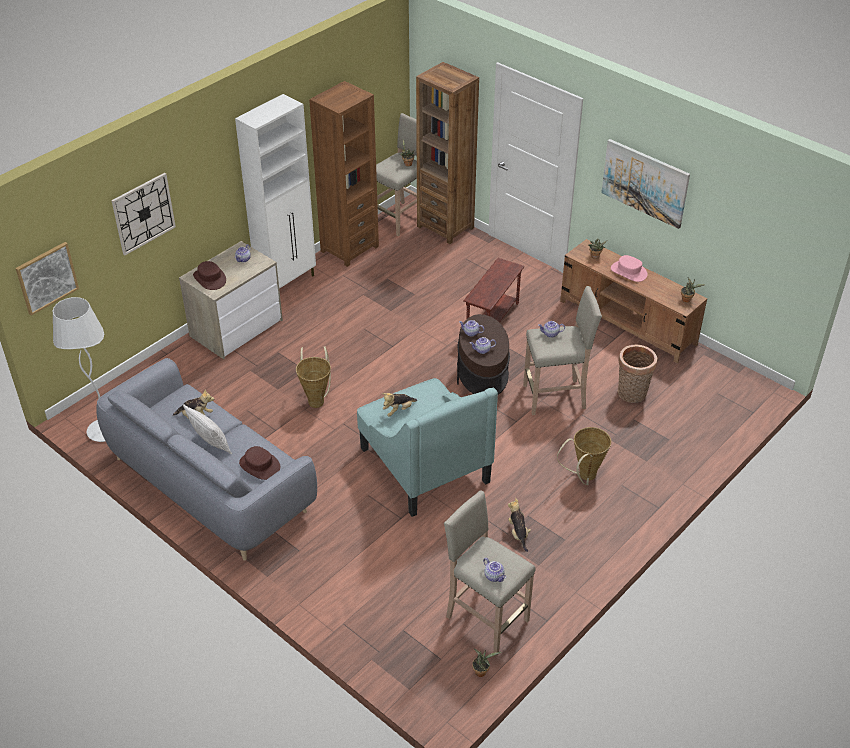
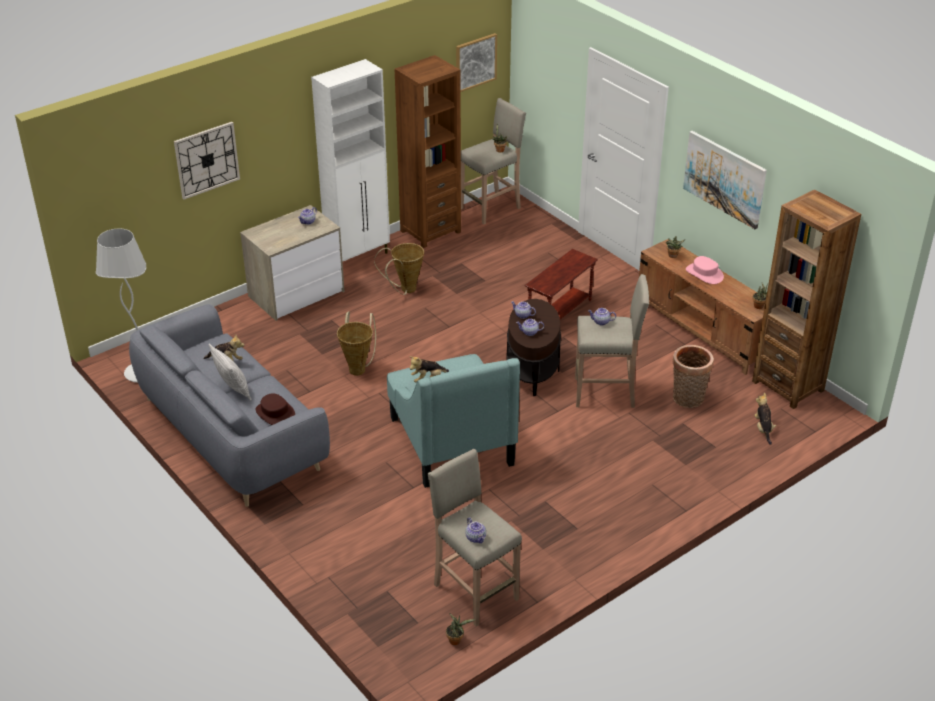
camera: 10 degrees right, 5 degrees down
(46, 277) = (100, 209): picture -> picture (475, 62)
(210, 278) = (270, 236): brown hat -> none
(445, 227) = (535, 221): brown bookcase -> brown bookcase (788, 386)
(518, 533) = (530, 517): plush toy -> plush toy (763, 429)
(584, 477) = (614, 472): basket -> basket (405, 290)

